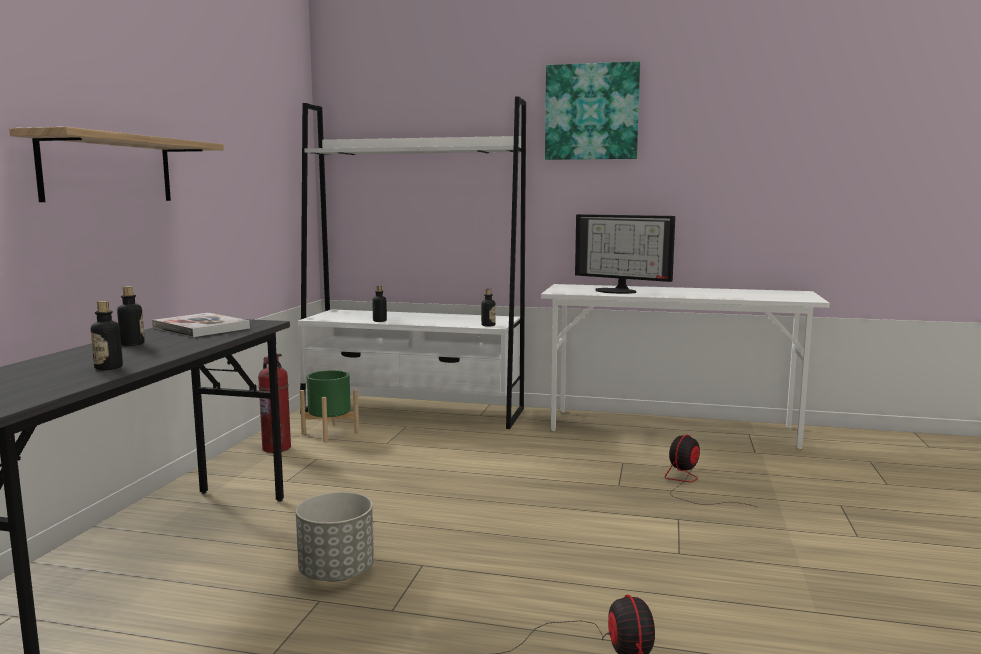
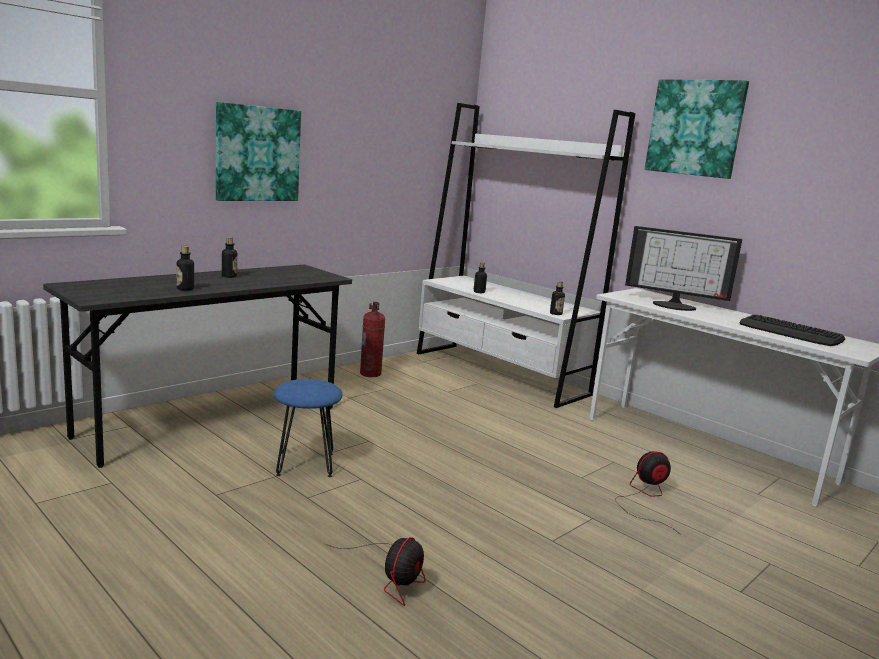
camera: 30 degrees right, 5 degrees up
(108, 169) = (257, 154): shelf -> picture
(201, 328) = (289, 273): book -> none
(330, 433) = (419, 373): green planter -> none
(337, 573) = (305, 464): grey planter -> blue stool
(617, 291) = (675, 305): monitor -> monitor turned 45 degrees counterclockwise
(737, 294) = (790, 332): none -> keyboard

